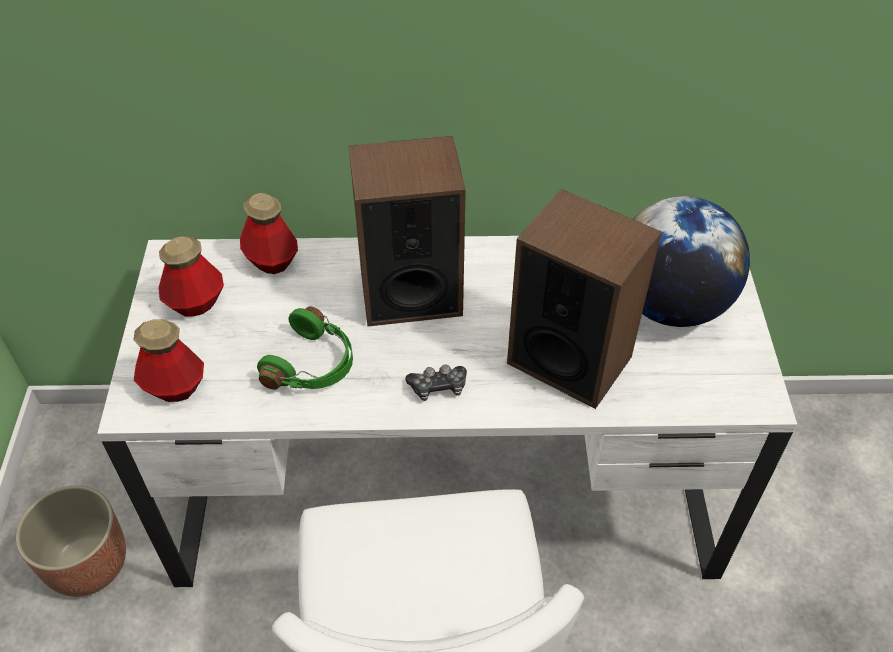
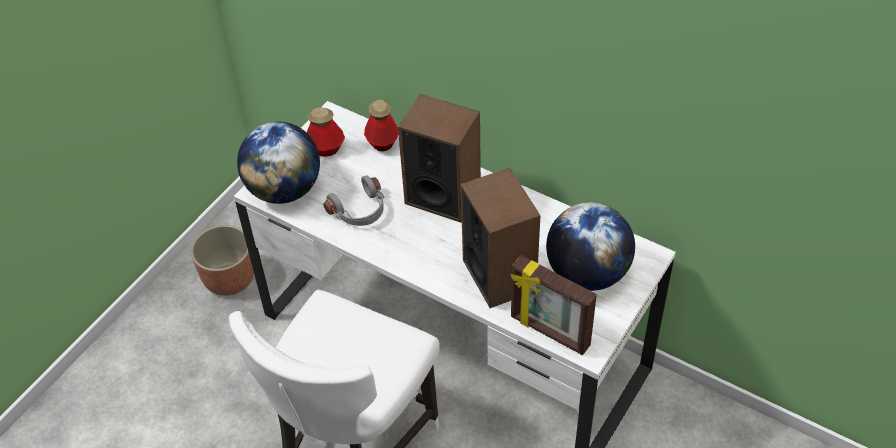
camera: 35 degrees right, 0 degrees up
(174, 387) = (284, 190): bottle -> globe
(313, 365) = (360, 211): green headphones -> grey headphones
(438, 387) = (415, 255): game controller -> none
(694, 401) = (549, 332): none -> picture frame

